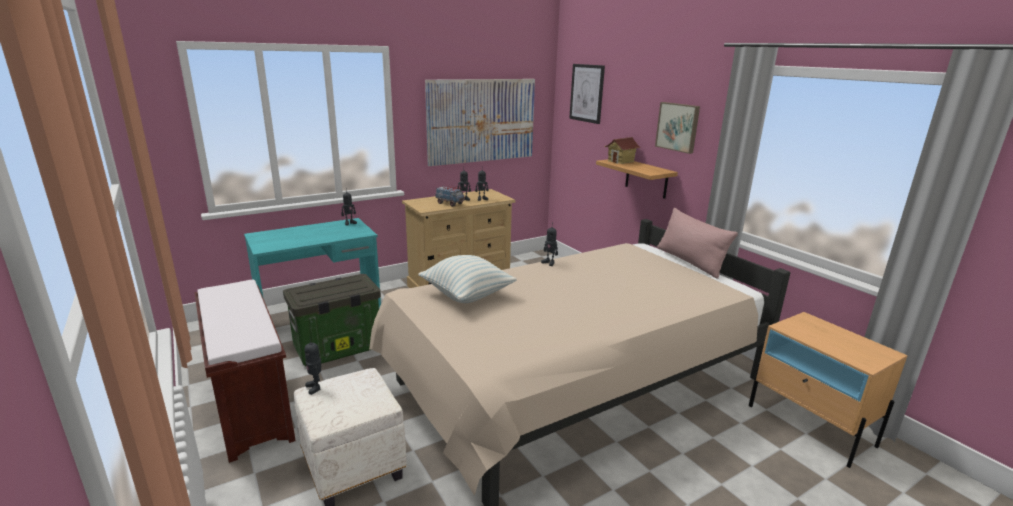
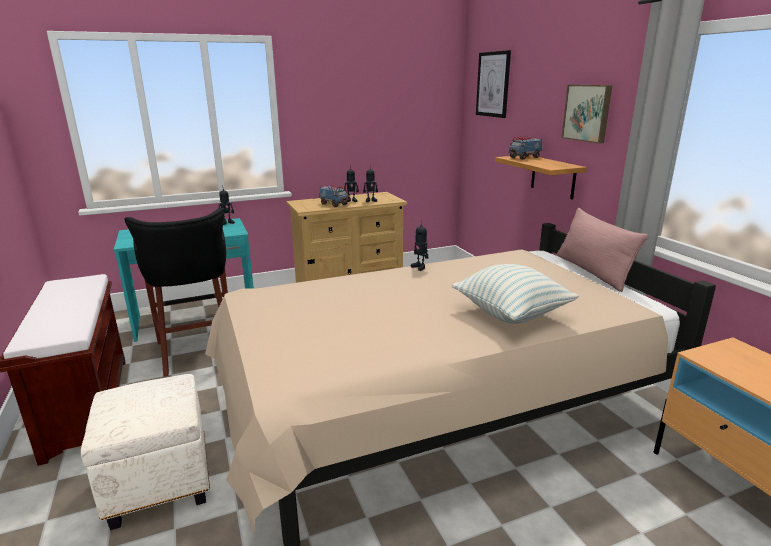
camera: 10 degrees right, 0 degrees up
(315, 387) = (116, 391): toy robot -> none
(337, 349) = (198, 352): storage box -> black stool
(467, 295) = (307, 298): pillow -> pillow (511, 314)
(481, 120) = (378, 118): picture -> none
(621, 161) = (524, 157): toy house -> toy truck

